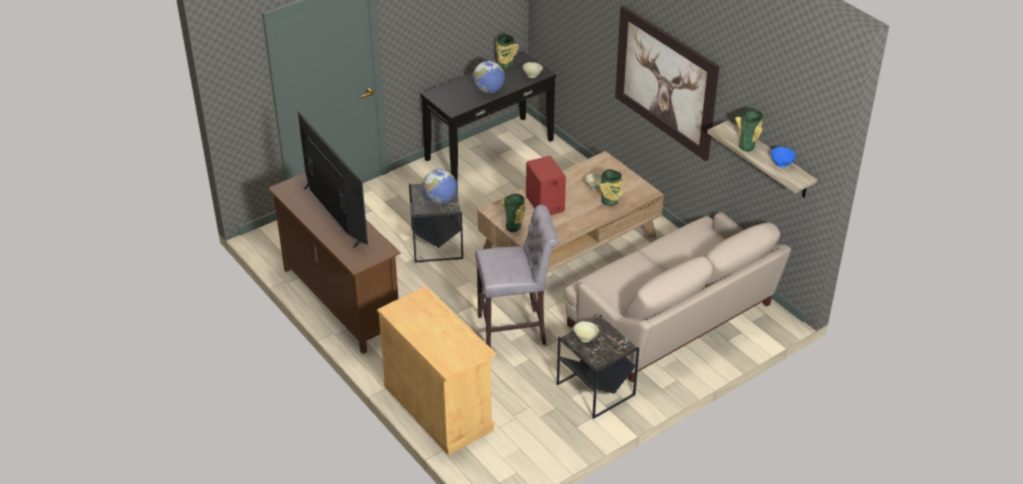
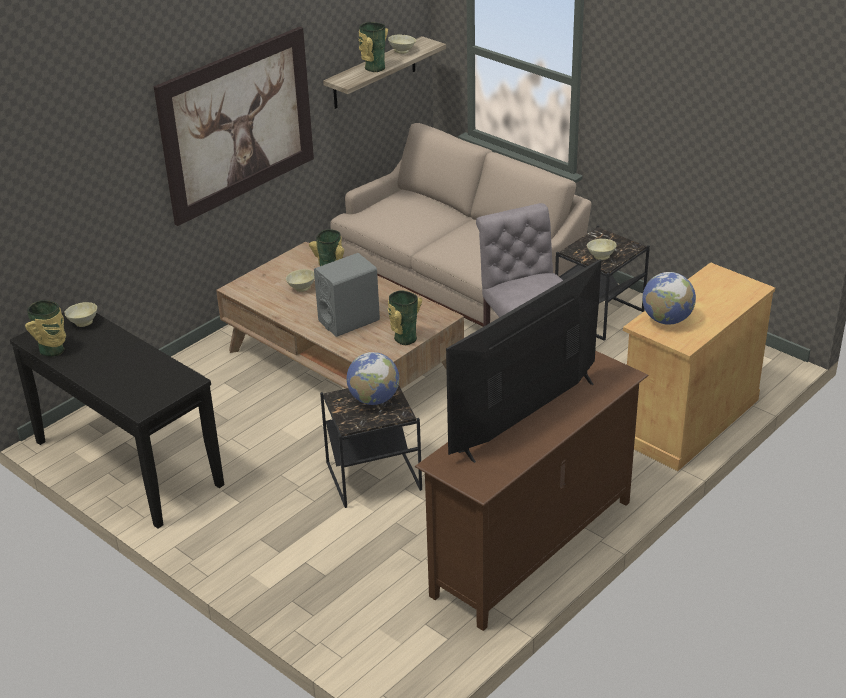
camera: 100 degrees left, 5 degrees down
(488, 90) = (128, 356): globe -> globe (666, 320)
(545, 204) = (349, 320): red speaker -> grey speaker
(781, 164) = (402, 51): blue bowl -> beige bowl

